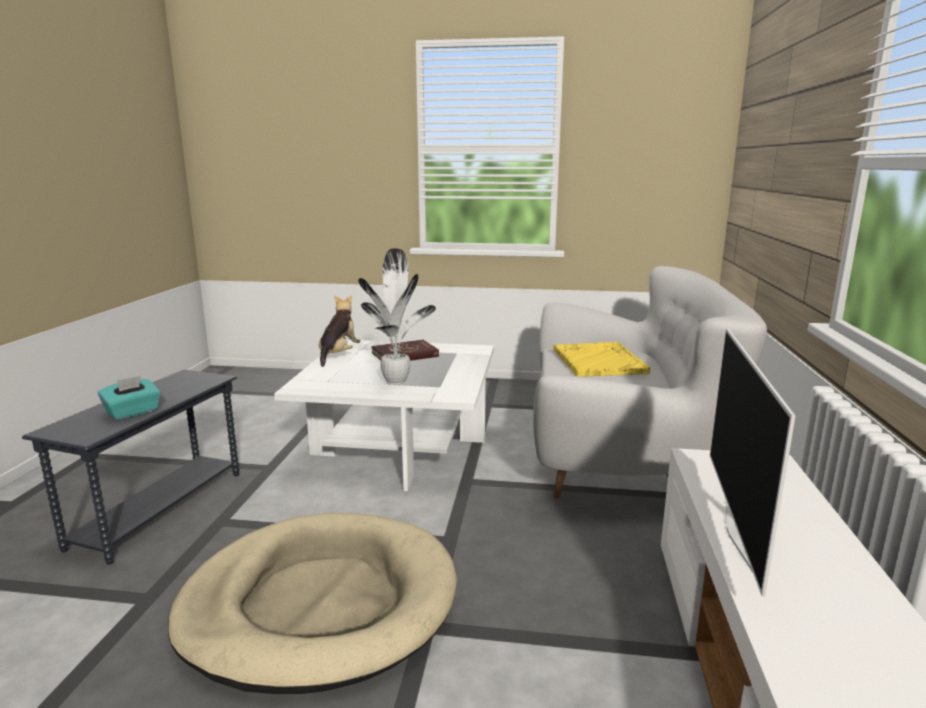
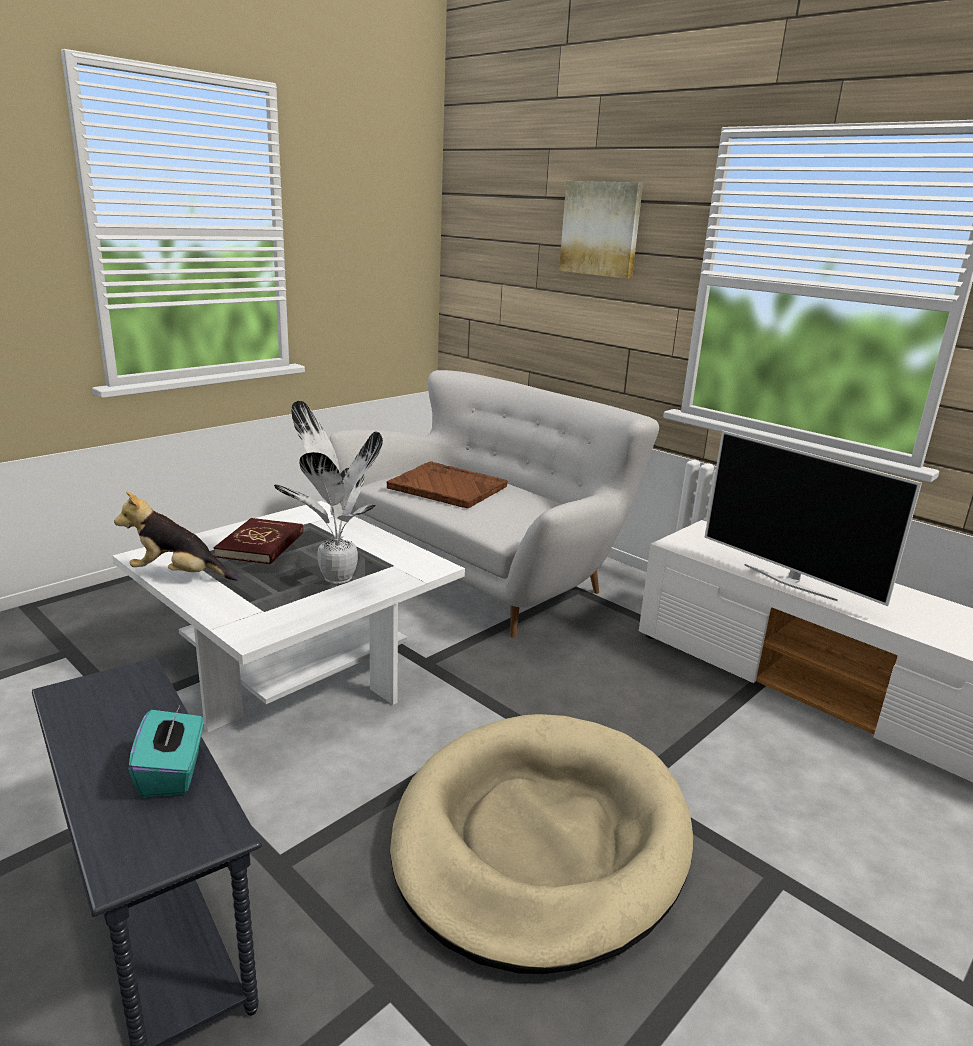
camera: 55 degrees left, 5 degrees up
(338, 355) = (178, 575): plush toy -> plush toy turned 45 degrees counterclockwise
(598, 361) = (446, 487): yellow tray -> brown tray
(807, 119) = (601, 229): none -> picture

